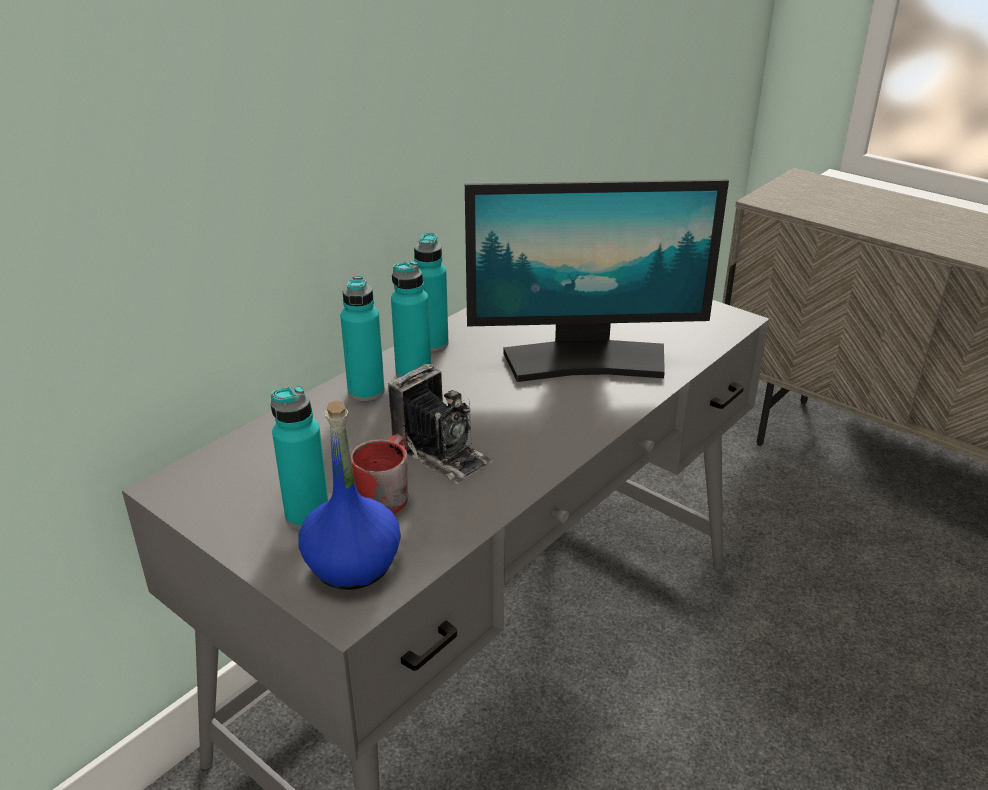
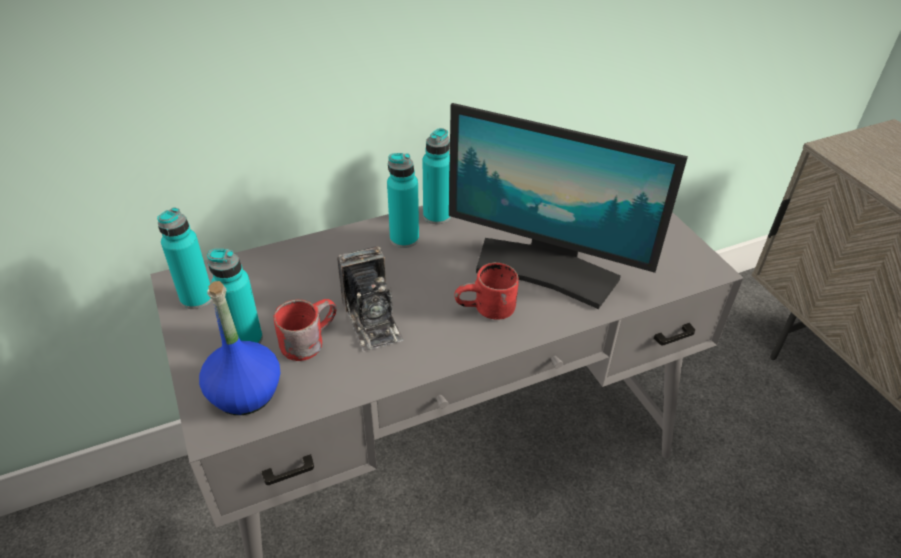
camera: 25 degrees right, 10 degrees up
(366, 391) = (359, 245): turquoise bottle -> turquoise bottle (197, 298)
(558, 411) = (487, 311): none -> red mug

